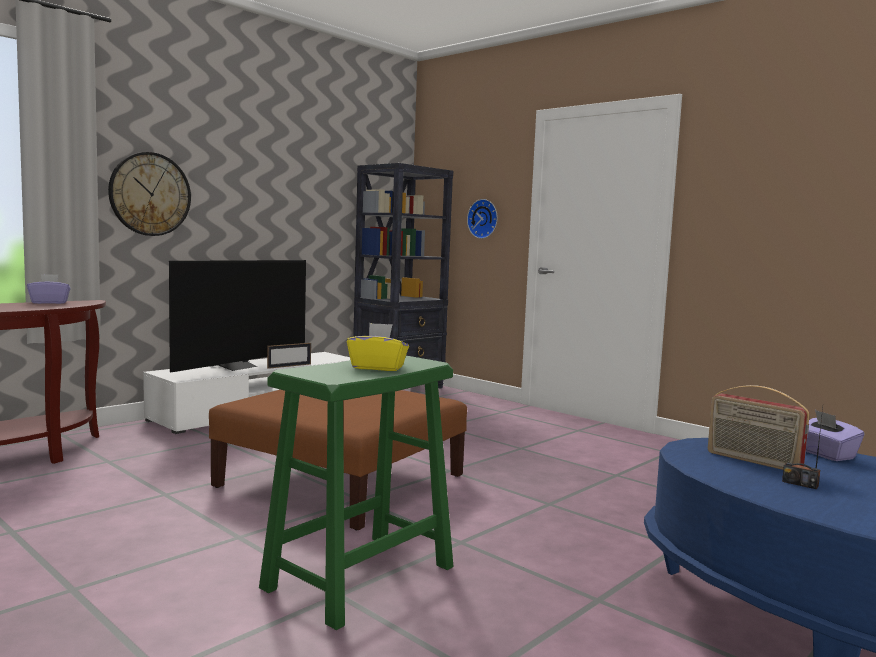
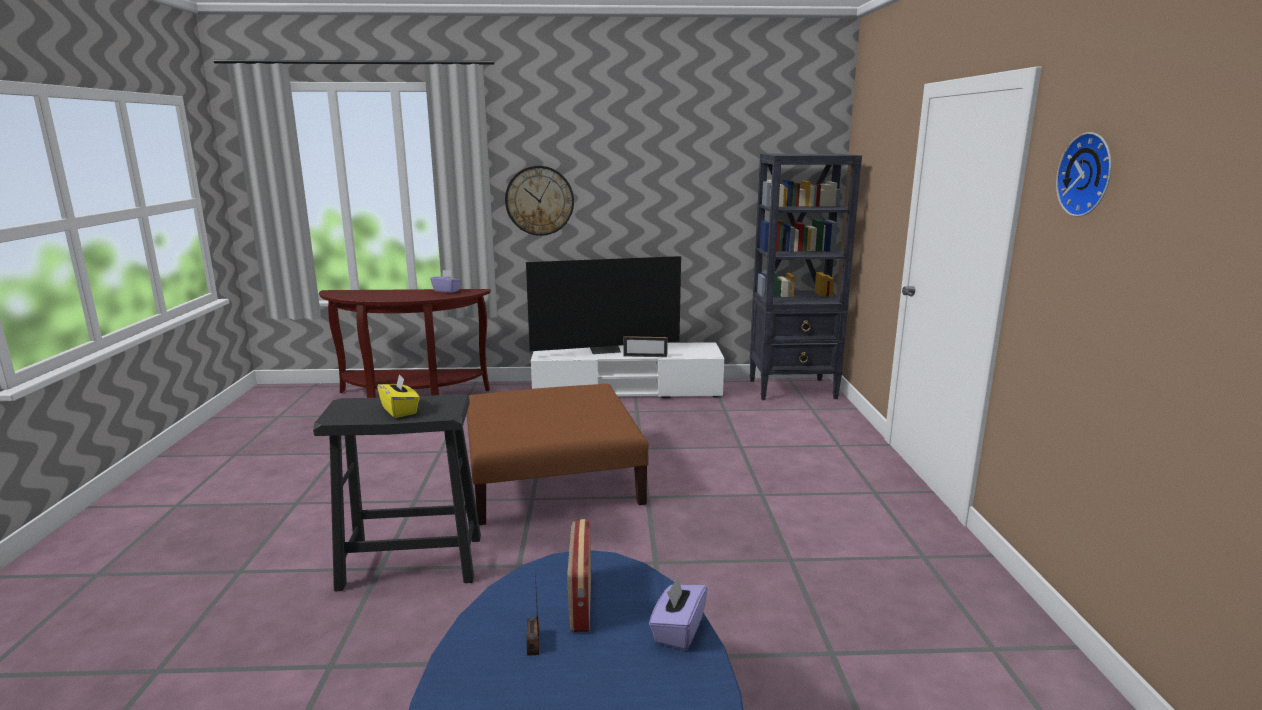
camera: 45 degrees right, 10 degrees up
(361, 577) = (413, 562): green stool -> black stool
(484, 219) = (881, 216): wall clock -> wall clock (1089, 175)

